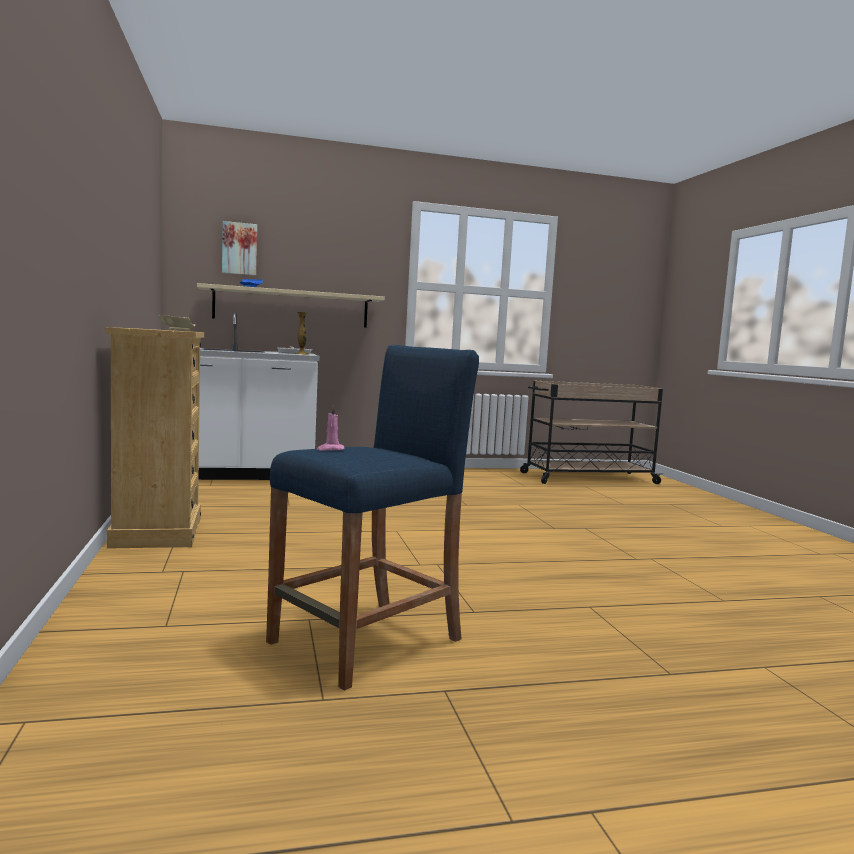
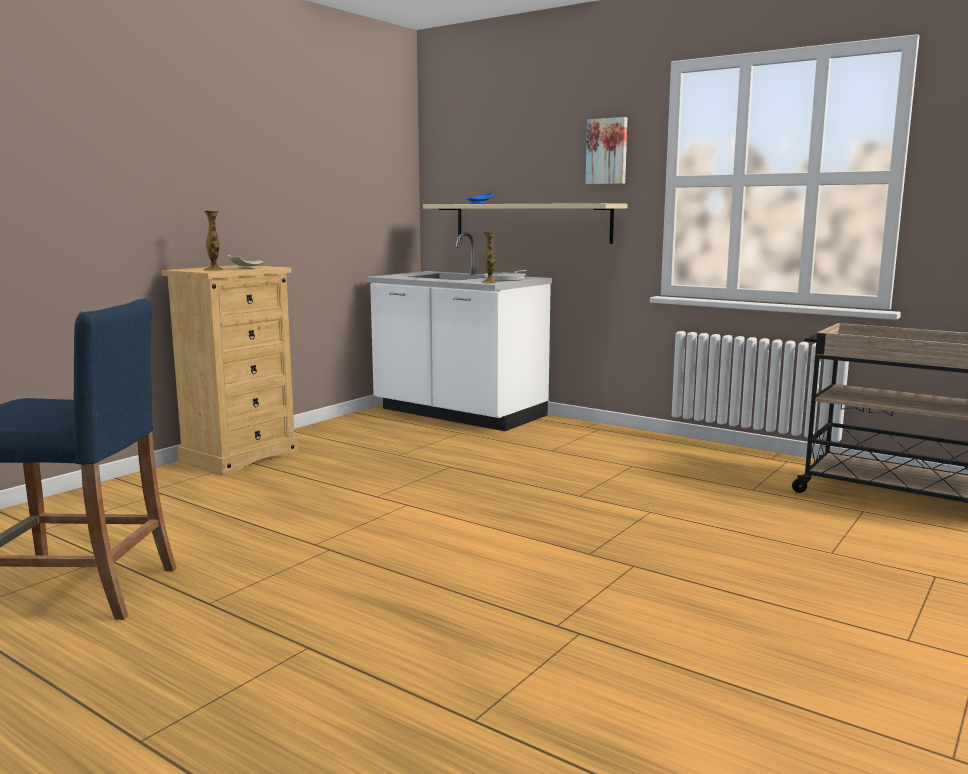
camera: 50 degrees right, 5 degrees up
(167, 330) = (213, 270): none -> vase
(239, 248) = (481, 159): picture -> picture (607, 151)
(330, 449) = (31, 401): pink candle -> none

